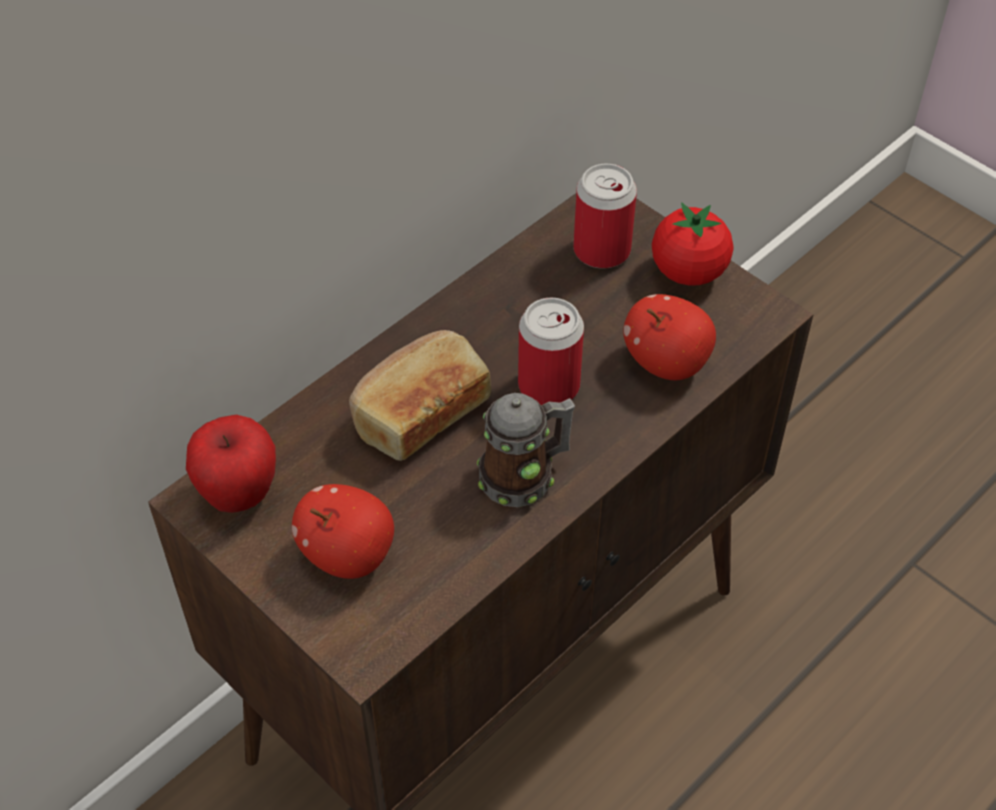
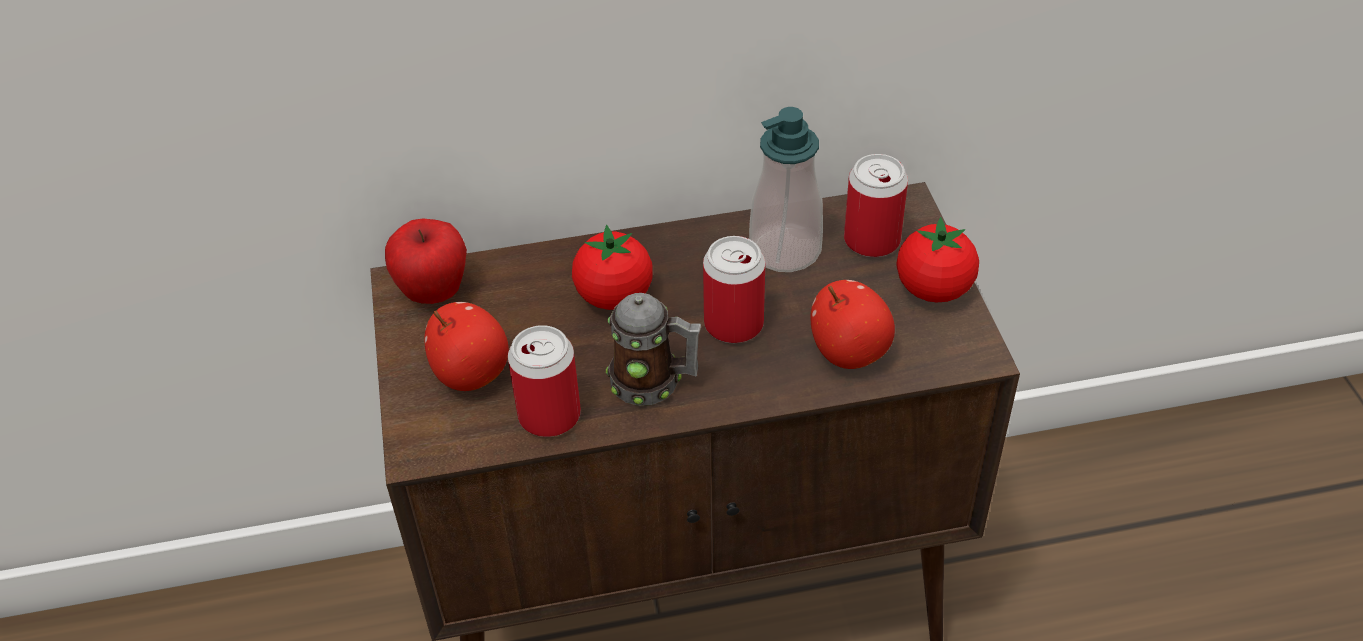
camera: 35 degrees right, 5 degrees down
(419, 412) = (614, 296): bread -> tomato
(457, 555) = (549, 415): none -> can
(535, 294) = (785, 250): none -> soap dispenser

